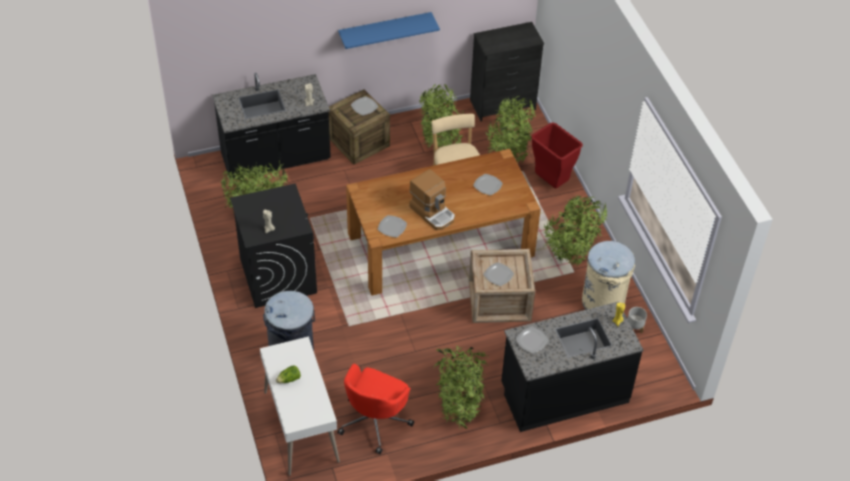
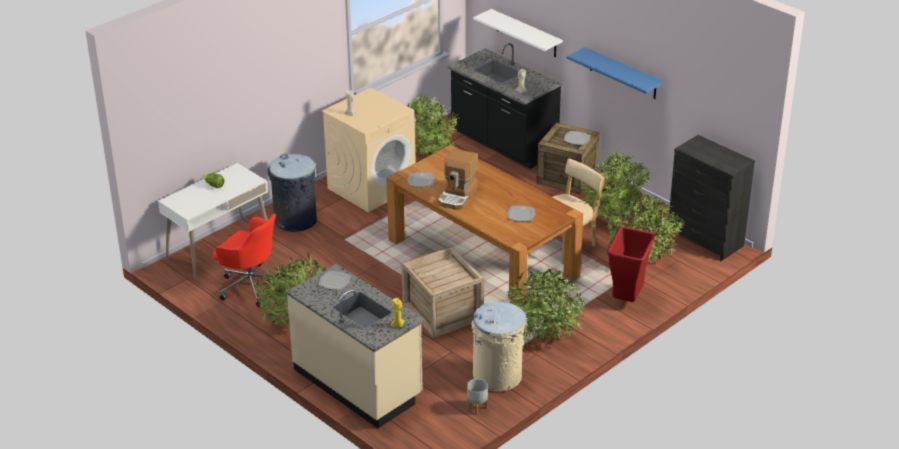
camera: 65 degrees right, 15 degrees down
(263, 55) = (526, 33): none -> white shelf
(277, 275) = (372, 187): black washing machine -> beige washing machine
(375, 421) = (251, 285): red office chair -> red office chair turned 150 degrees counterclockwise
(498, 275) = (438, 272): plate -> none
(564, 393) = (358, 383): black counter -> beige counter

